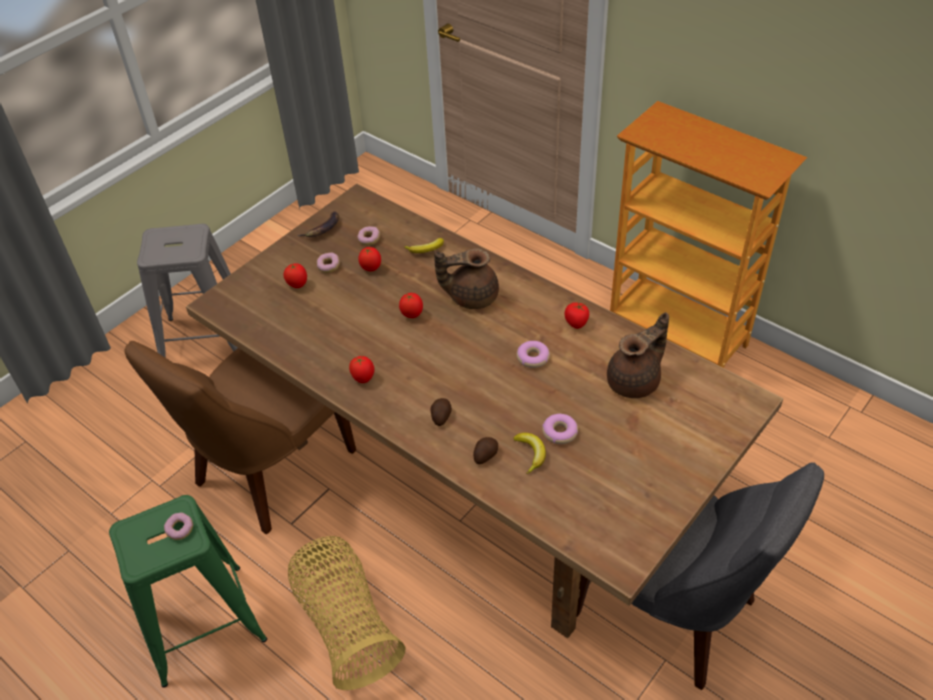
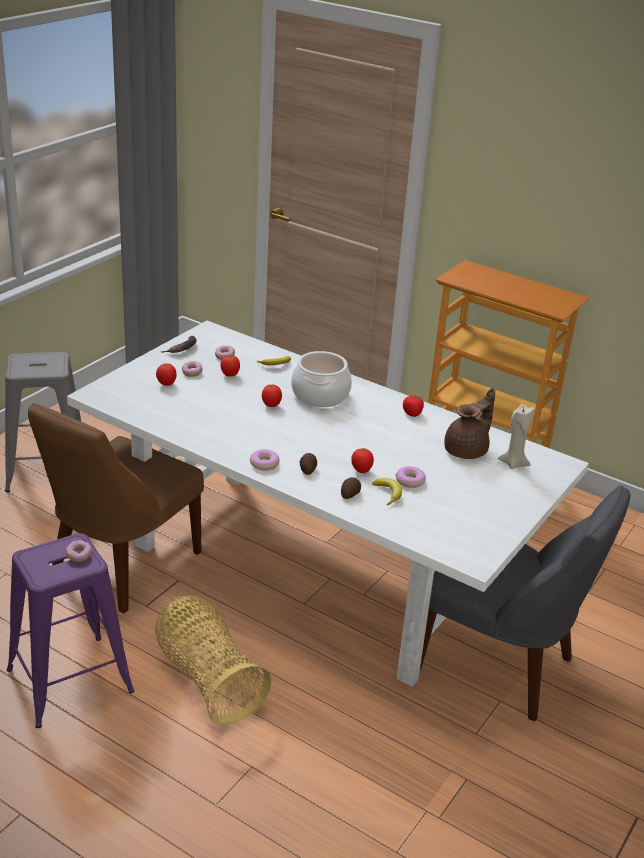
camera: 10 degrees left, 15 degrees down
(202, 624) = (70, 680): green stool -> purple stool
(363, 379) = (236, 445): tomato -> tomato (361, 471)
(471, 296) = (320, 395): brown teapot -> cooking pot
(475, 473) = (314, 569): brown dining table -> white dining table
(533, 357) = (379, 434): donut -> donut (264, 463)
(689, 401) = (513, 463): none -> beige candle

